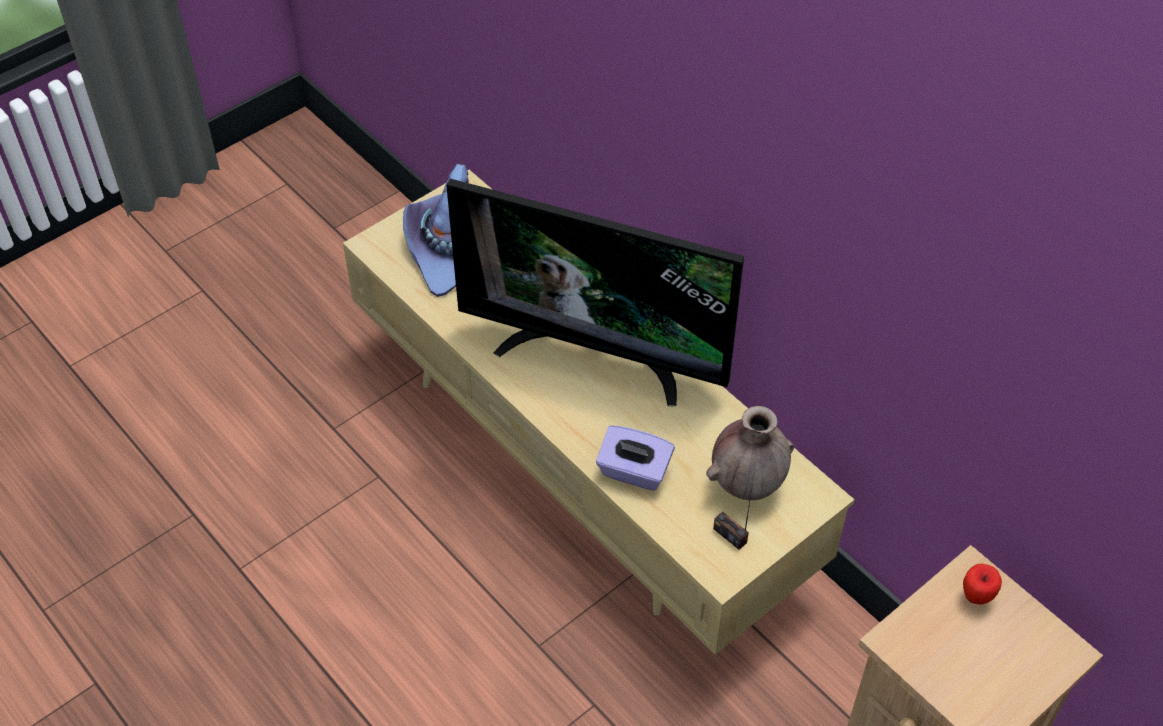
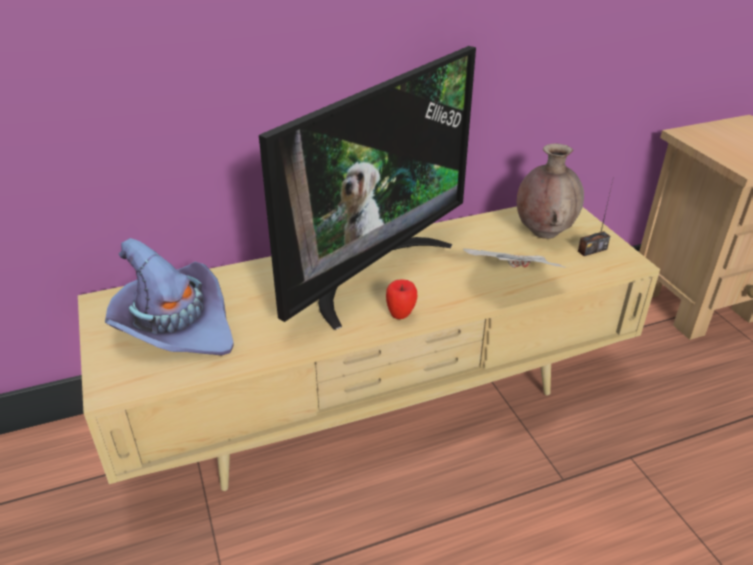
camera: 70 degrees left, 15 degrees down
(634, 472) = (513, 280): purple tissue box -> newspaper
(976, 597) = (707, 136): apple -> apple (401, 315)

